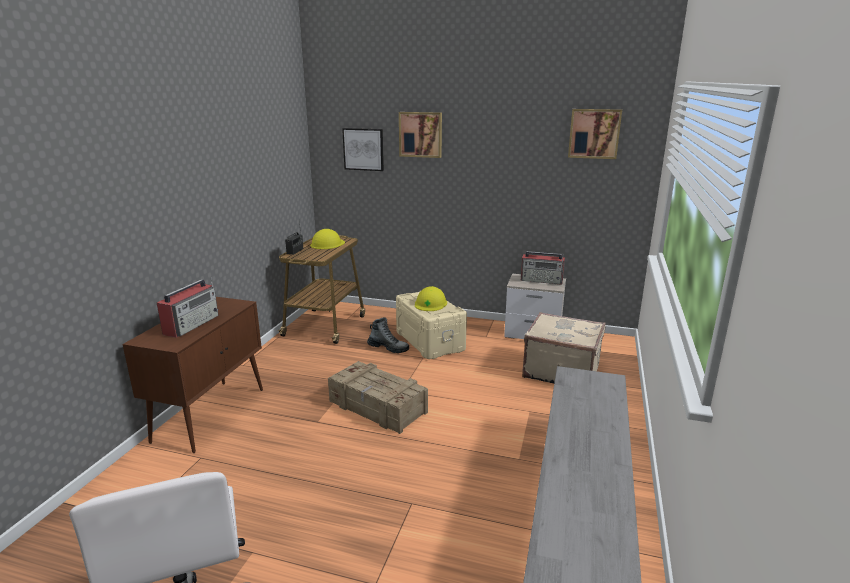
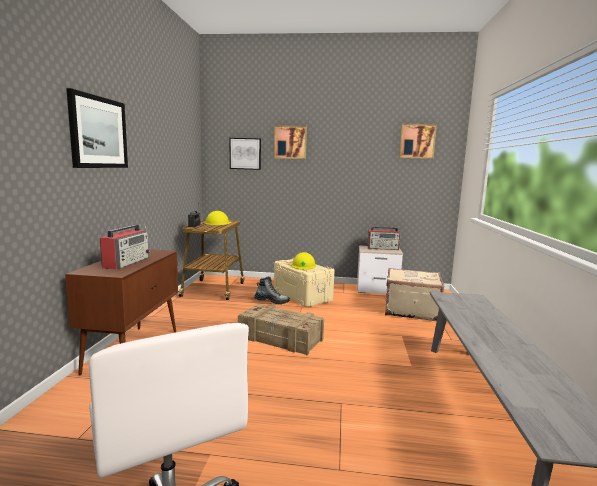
camera: 10 degrees left, 10 degrees down
(151, 174) = (98, 132): none -> picture

